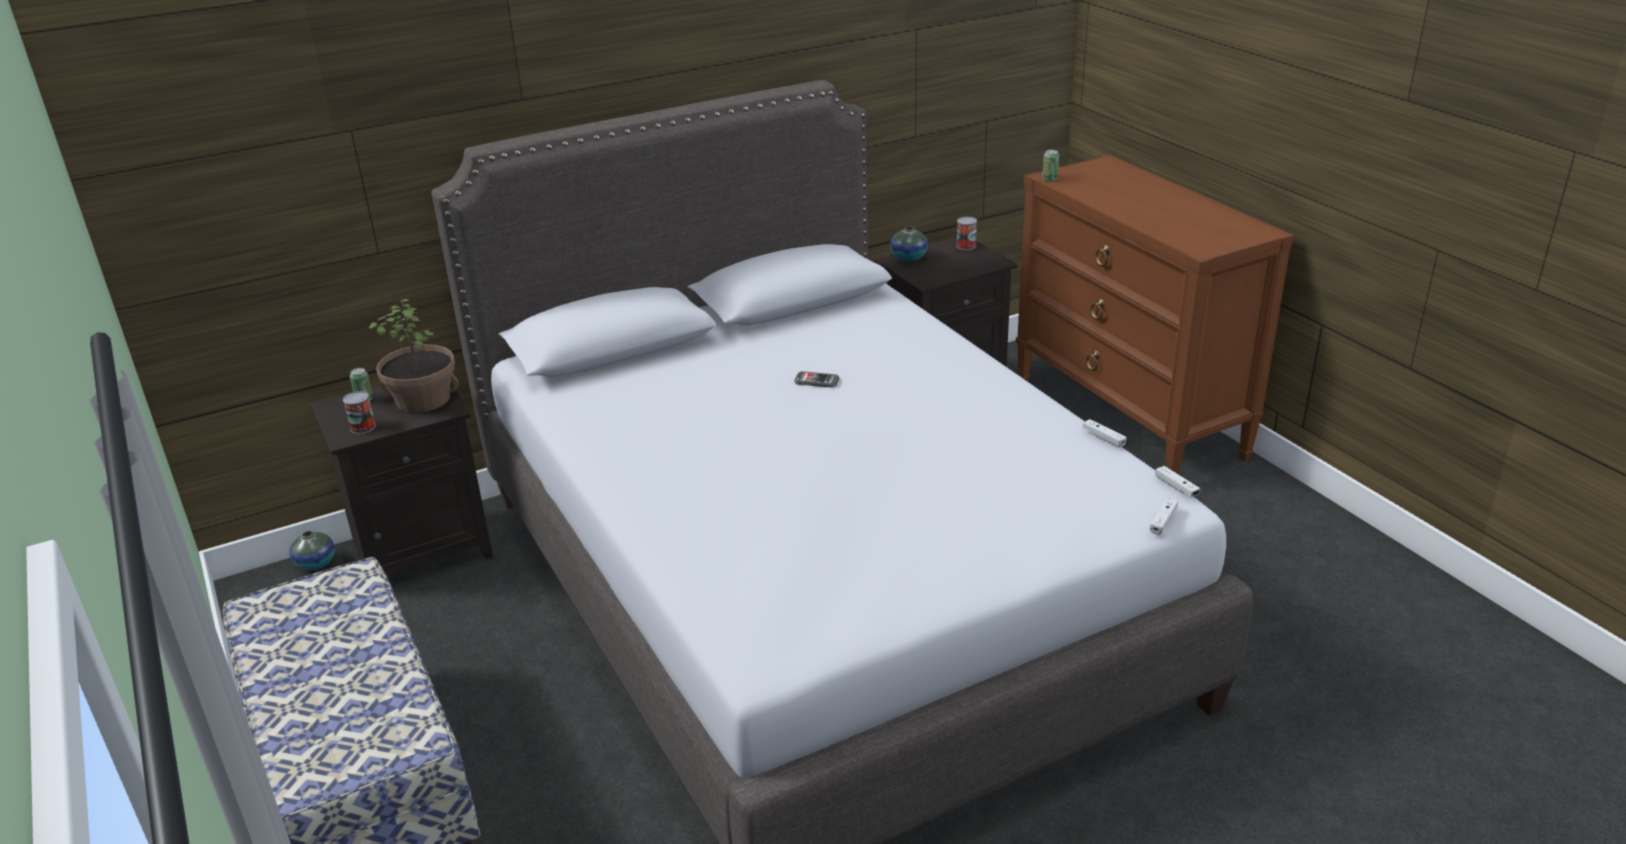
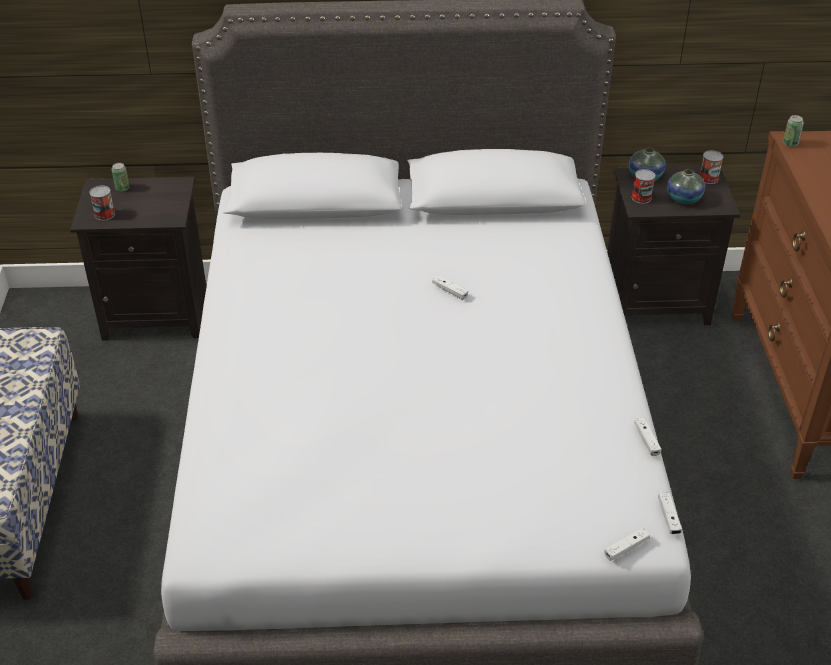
camera: 25 degrees right, 10 degrees up
(316, 563) = (80, 298): vase -> vase (683, 198)
(423, 399) = (162, 202): potted plant -> none
(816, 381) = (449, 291): phone -> white game controller
(920, 273) = (641, 197): none -> can

